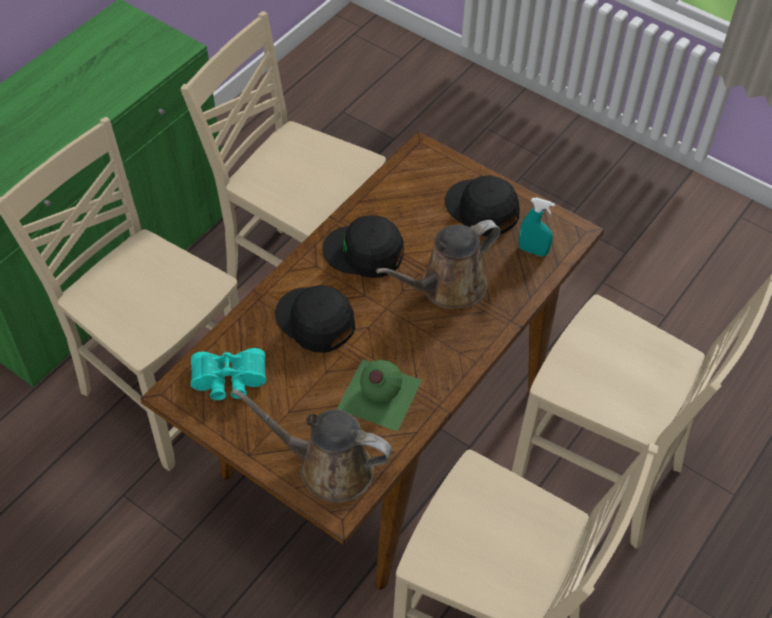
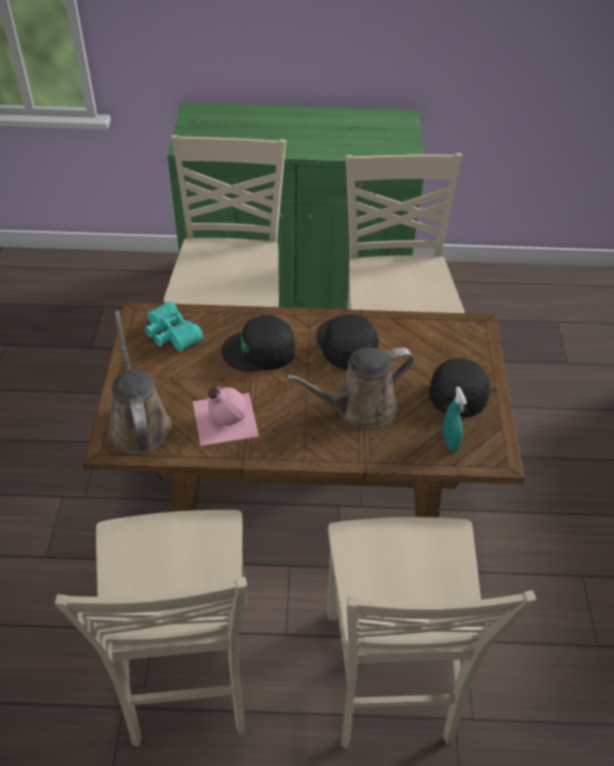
camera: 55 degrees right, 5 degrees down
(315, 321) = (260, 350): black cap -> black cap turned 105 degrees counterclockwise
(378, 395) = (224, 417): green bottle -> pink bottle
(447, 287) = (359, 407): brown watering can -> brown watering can turned 45 degrees counterclockwise

